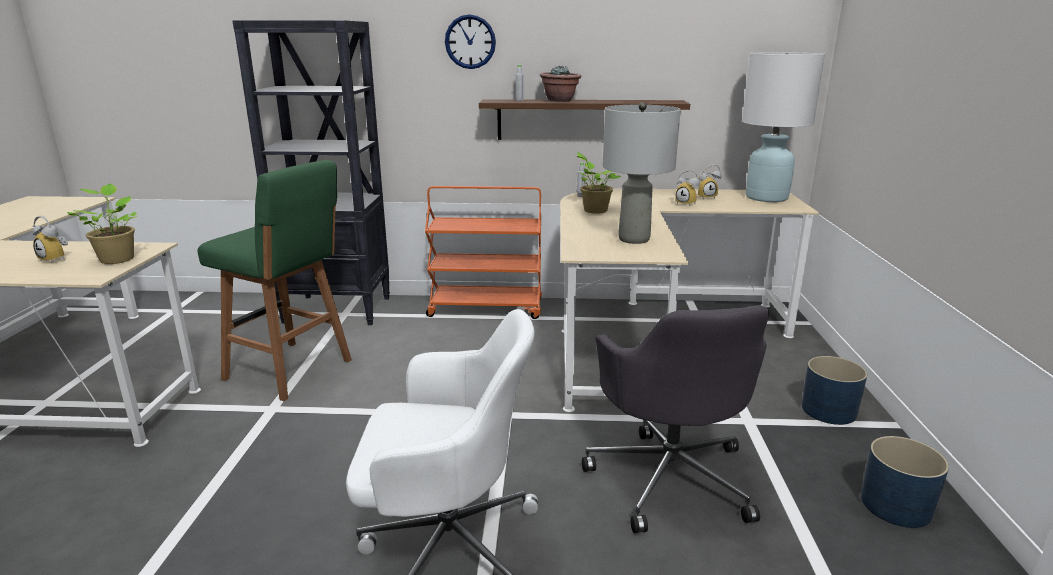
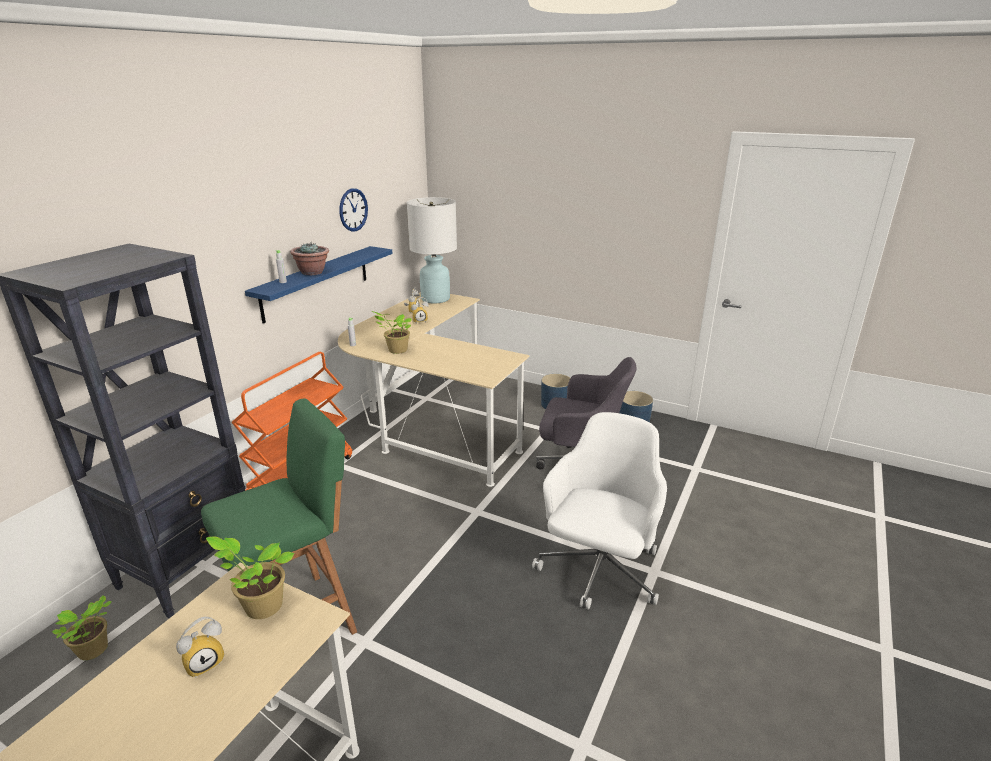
camera: 65 degrees left, 5 degrees up
(245, 312) = (93, 651): none -> potted plant
(470, 42) = (225, 239): wall clock -> wall clock (353, 210)
(582, 120) = (316, 282): brown shelf -> blue shelf
(634, 239) = (475, 356): grey table lamp -> none

